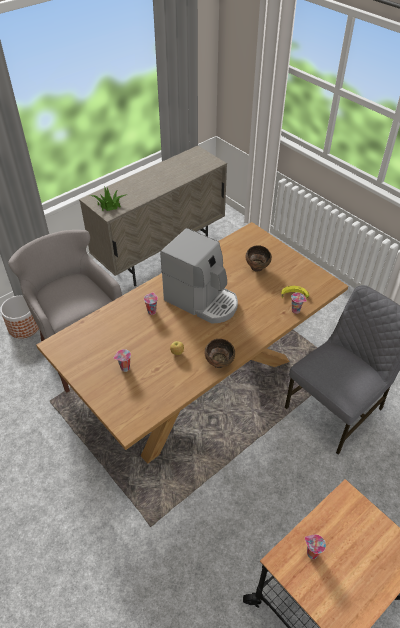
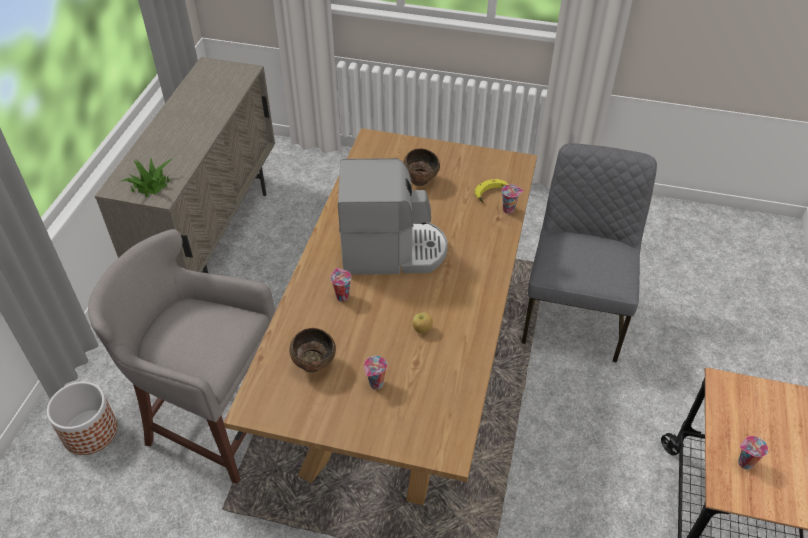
camera: 35 degrees left, 0 degrees up
(219, 364) = (483, 315): brown bowl -> brown bowl (315, 365)

